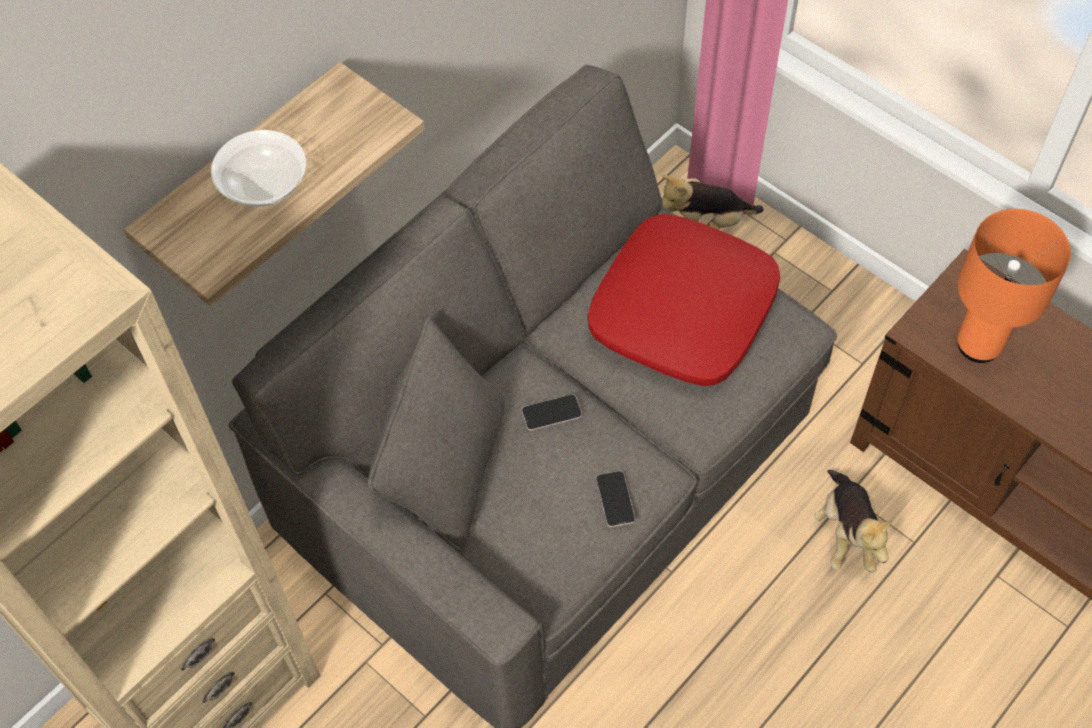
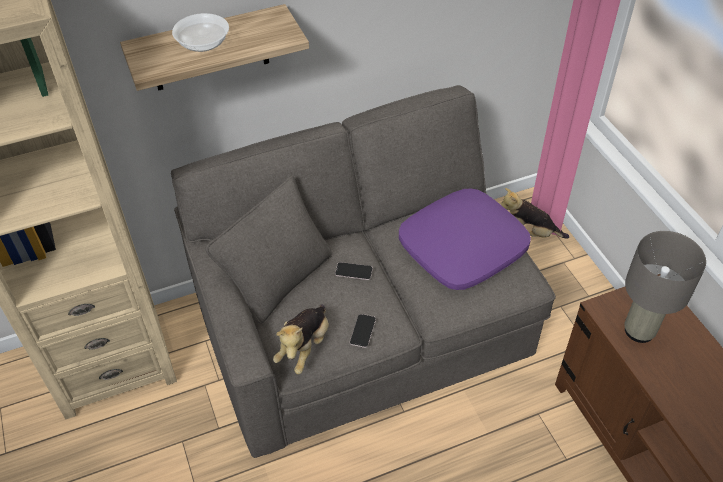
camera: 25 degrees right, 10 degrees down
(681, 311) = (462, 247): red pillow -> purple pillow
(846, 533) = (524, 435): plush toy -> plush toy (304, 347)
(979, 346) = (639, 331): orange table lamp -> grey table lamp

